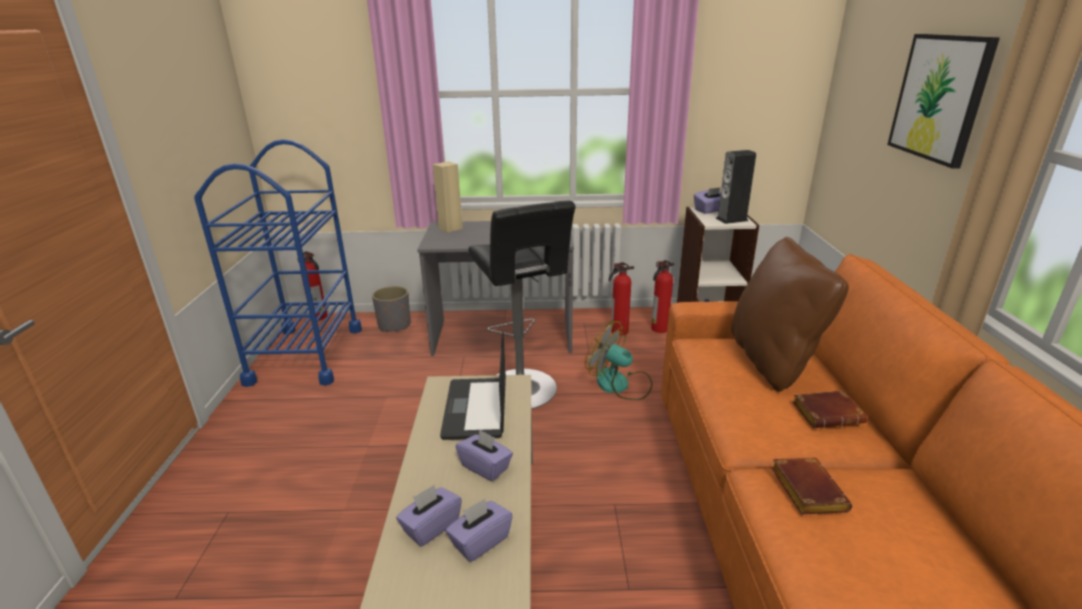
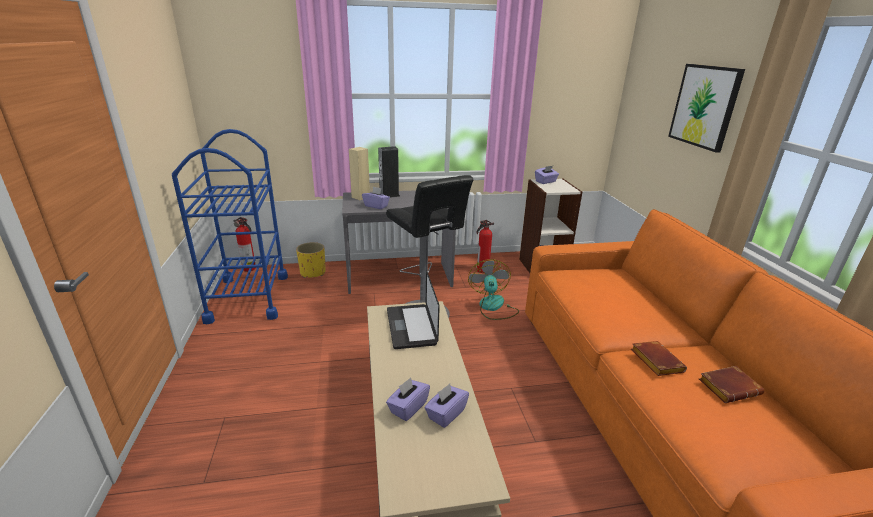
camera: 10 degrees left, 0 degrees up
(394, 325) = (313, 273): grey planter -> yellow planter
(485, 467) = (432, 365): purple tissue box -> purple tissue box (376, 206)
(620, 385) = (493, 307): fan -> fan turned 60 degrees clockwise
(658, 329) = (510, 267): fire extinguisher -> none
(731, 219) = (563, 188): speaker -> speaker (389, 195)
(772, 361) = (610, 282): brown pillow -> none
(828, 413) = (654, 314): brown book -> brown book (729, 387)

